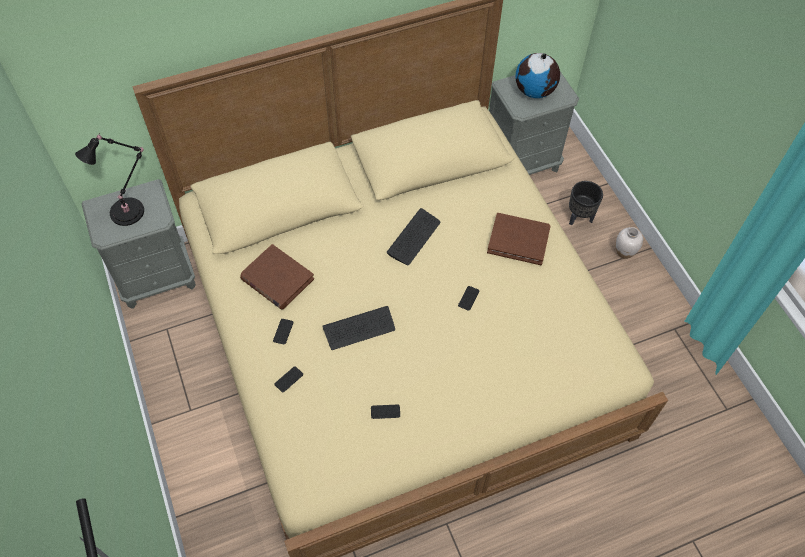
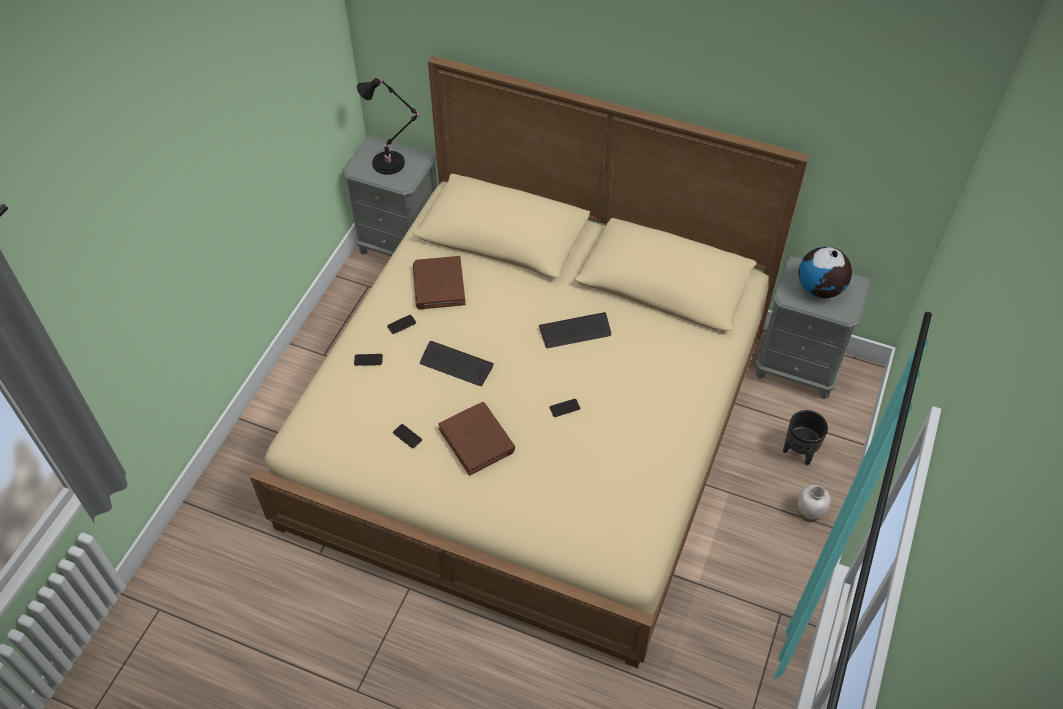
camera: 45 degrees right, 5 degrees down
(518, 240) = (660, 397): brown book -> brown book (477, 440)

